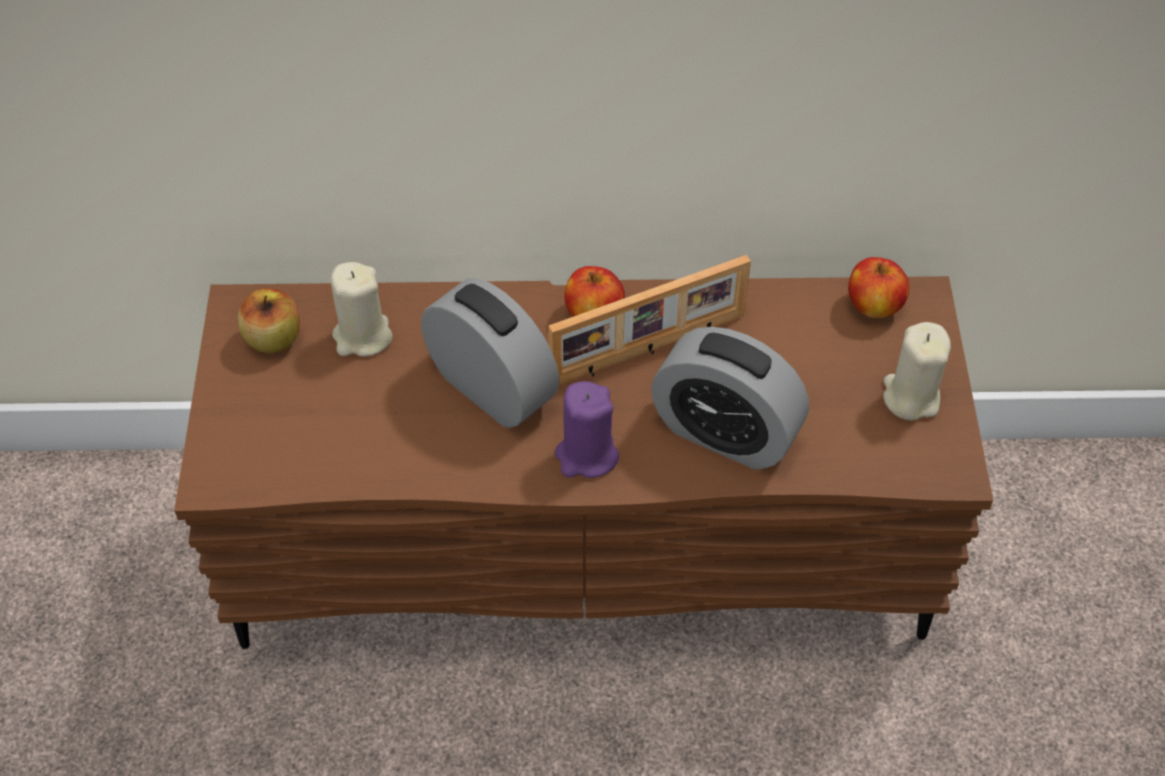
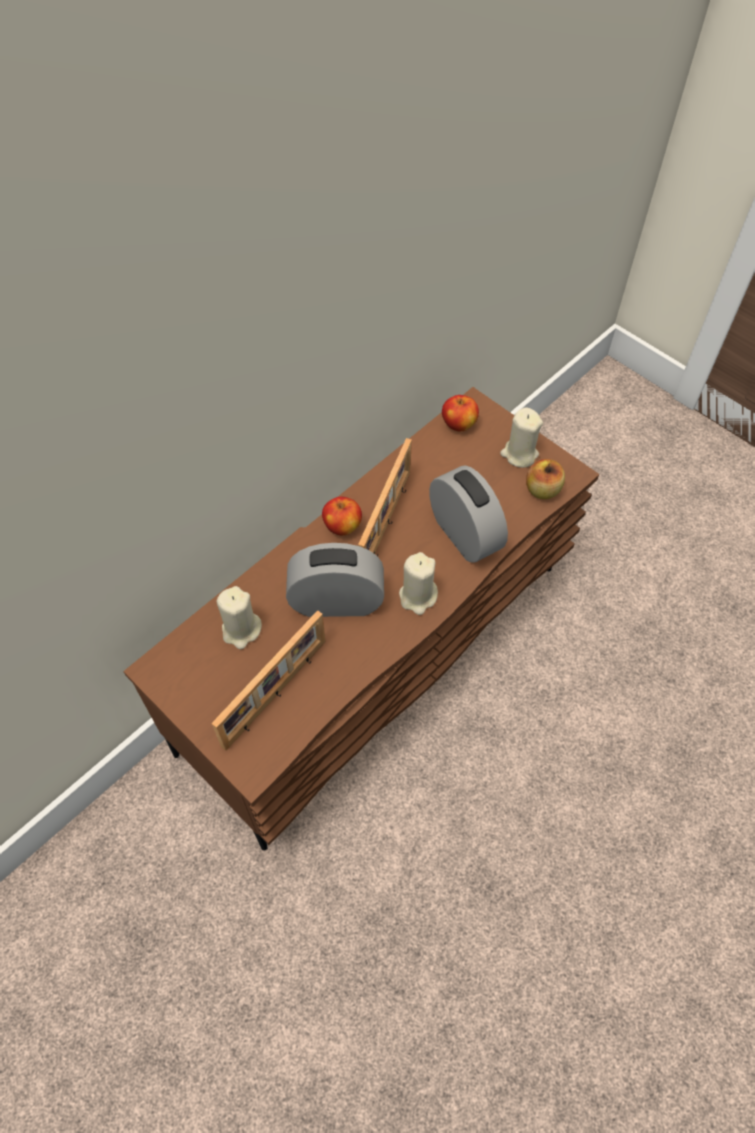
camera: 45 degrees left, 5 degrees up
(273, 338) = (195, 670): apple -> apple (542, 490)
(321, 428) = (276, 694): none -> picture frame
(586, 455) = (418, 596): purple candle -> beige candle
(725, 433) = (464, 534): alarm clock -> alarm clock turned 105 degrees counterclockwise

